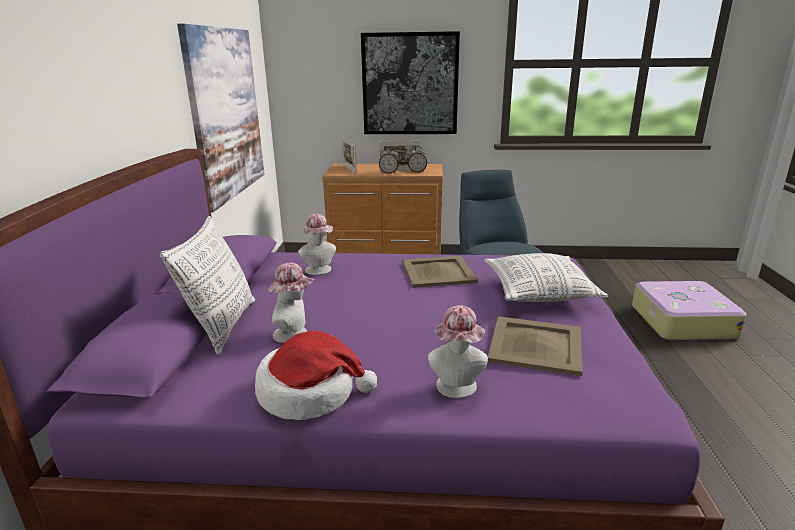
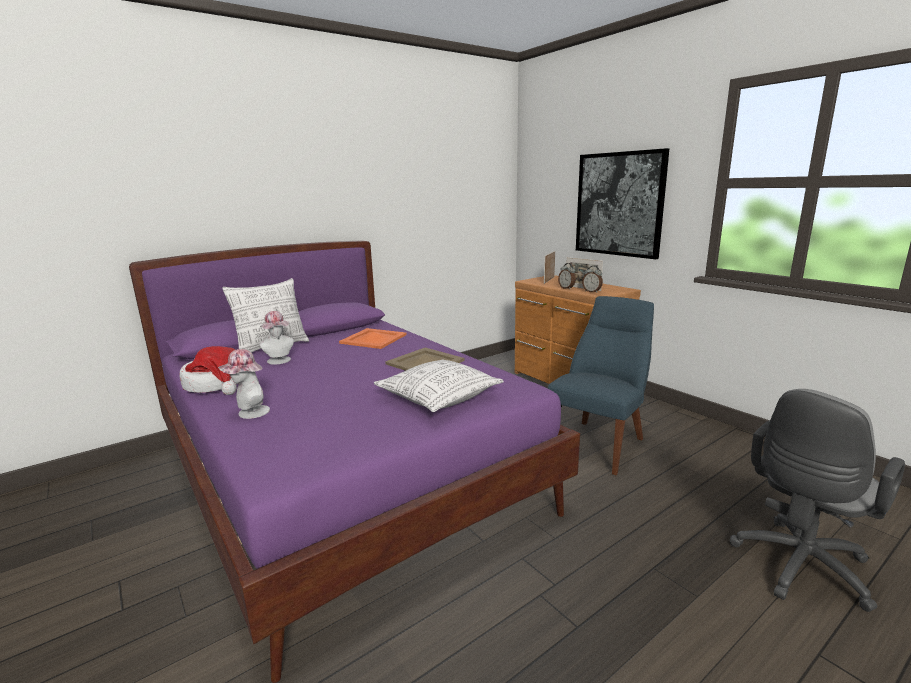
camera: 50 degrees right, 5 degrees down
(226, 114) = (433, 221): picture -> none
(319, 271) = (374, 339): hat -> orange tray
(535, 345) = (331, 416): beige tray -> none
(680, 321) = (798, 568): suitcase -> grey office chair

